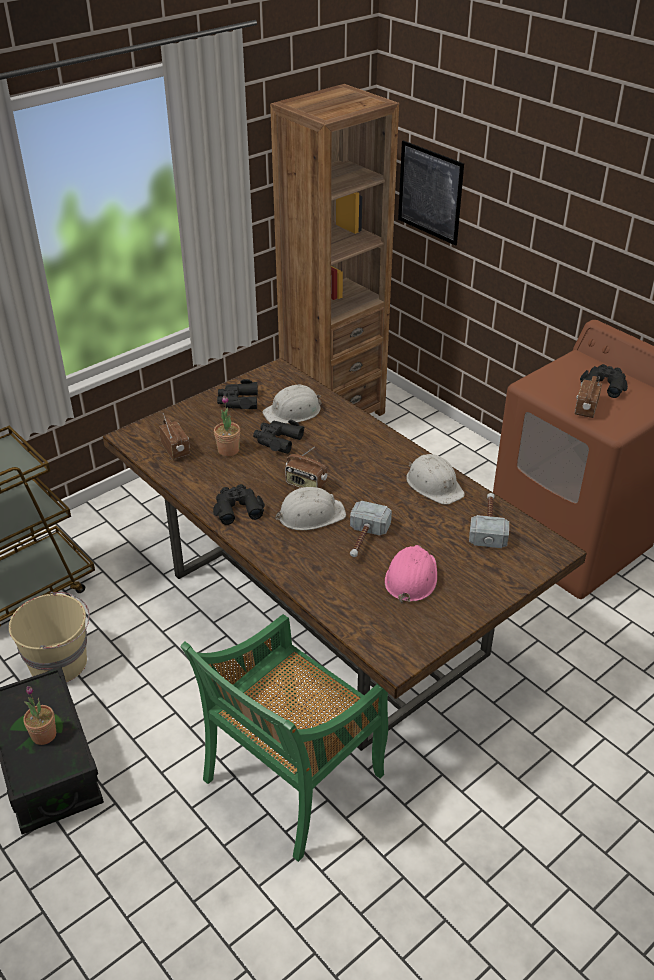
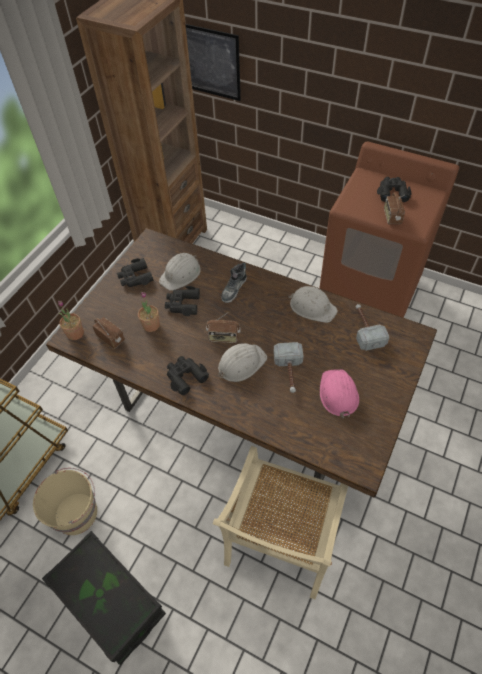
camera: 20 degrees left, 15 degrees up
(44, 735) = (107, 593): potted plant -> potted plant (75, 333)
(291, 780) = (281, 540): green chair -> beige chair
(348, 442) = (234, 289): none -> shoe

